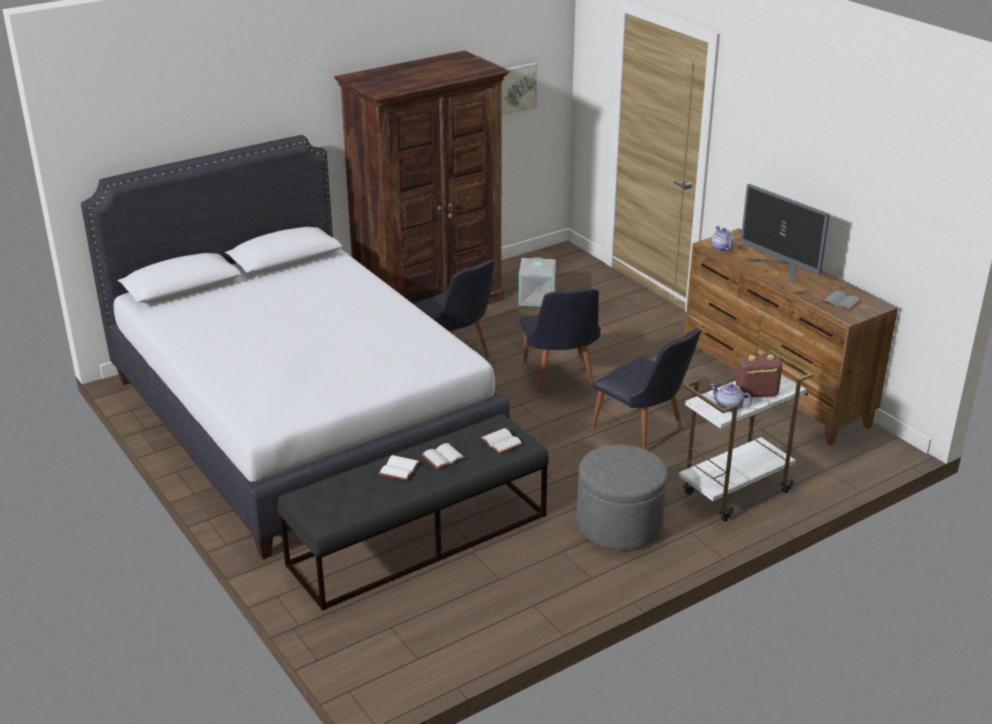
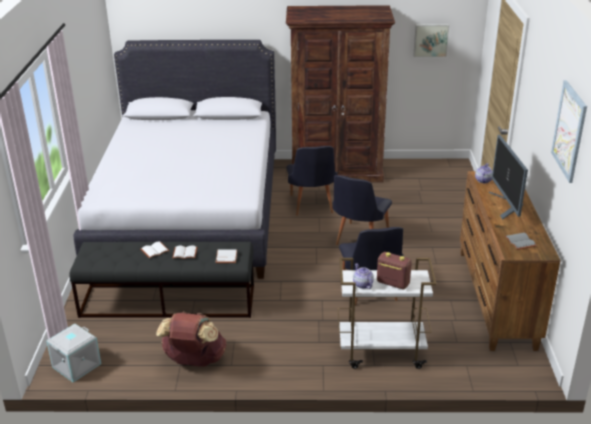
camera: 35 degrees right, 0 degrees up
(537, 298) = (405, 188): grey storage box -> grey storage box (77, 366)
(543, 593) = (194, 361): none -> brown backpack
(619, 525) = (285, 341): grey ottoman -> none
(877, 155) = (569, 131): none -> picture

